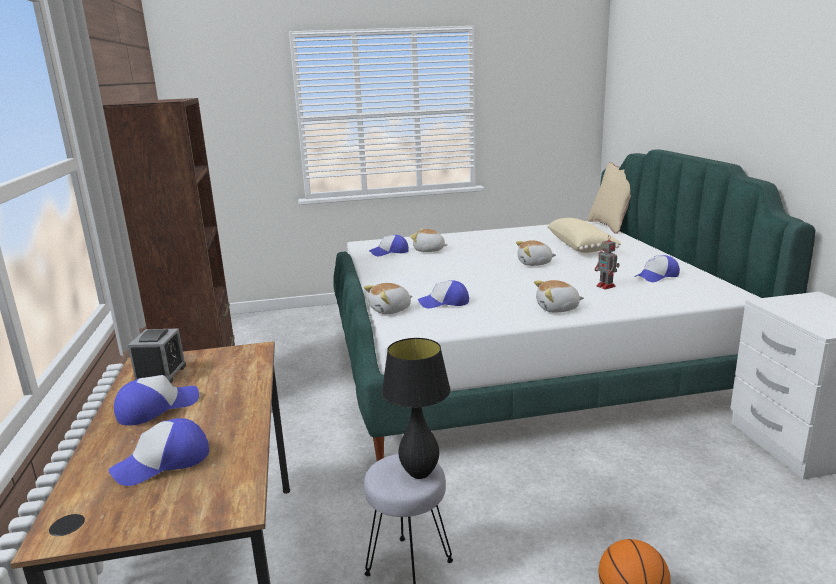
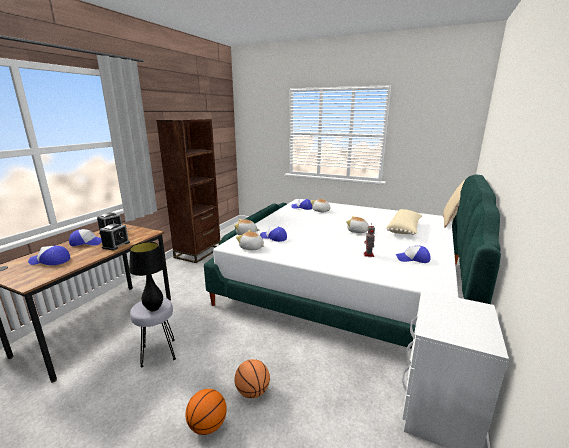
camera: 35 degrees right, 0 degrees up
(238, 389) = (116, 245): none -> alarm clock
(557, 309) = (316, 258): plush toy -> plush toy (251, 248)
(618, 533) = (252, 392): none -> basketball

